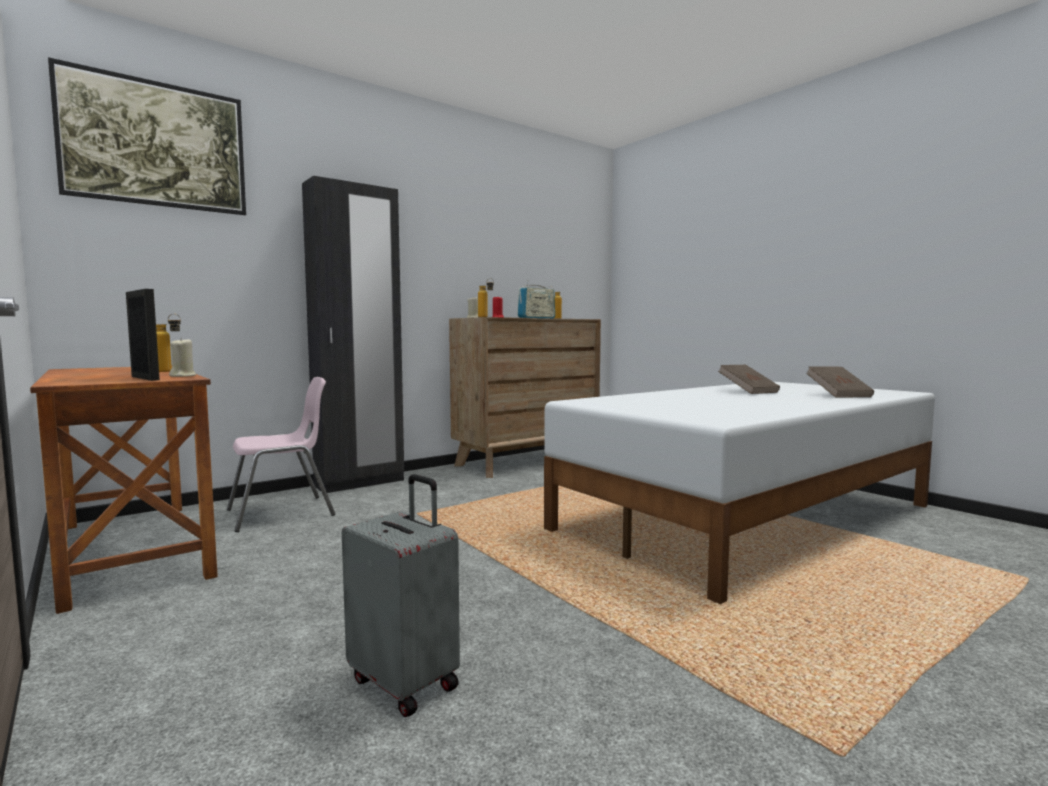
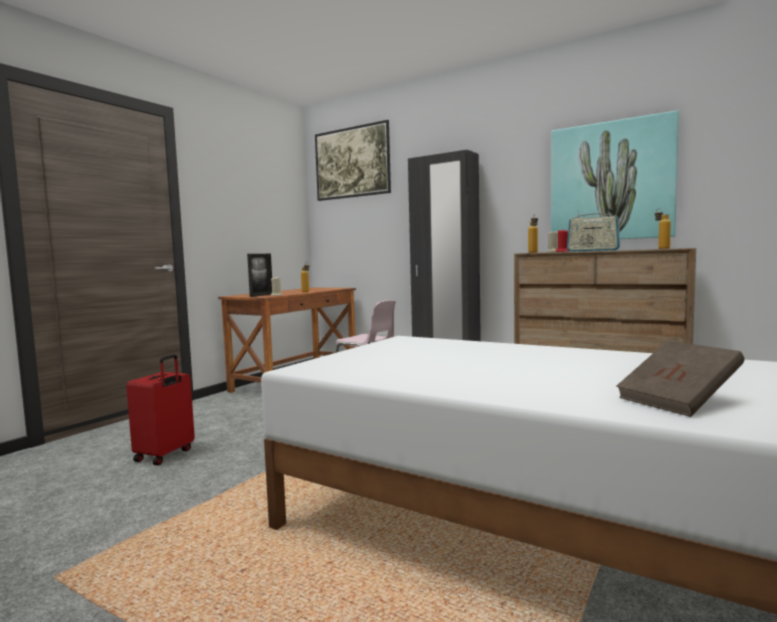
camera: 70 degrees right, 0 degrees up
(406, 682) = (165, 455): grey suitcase -> red suitcase
(504, 256) = (611, 181): none -> picture
(748, 391) = (619, 366): brown book -> none

